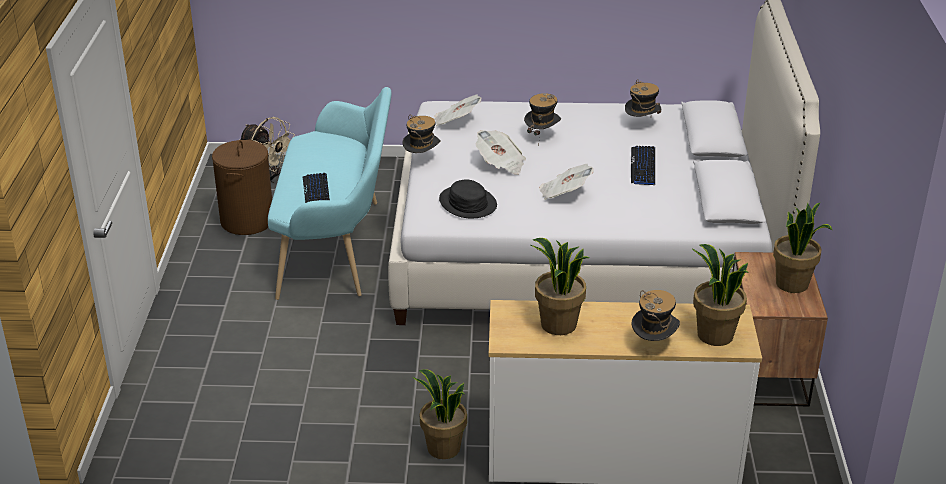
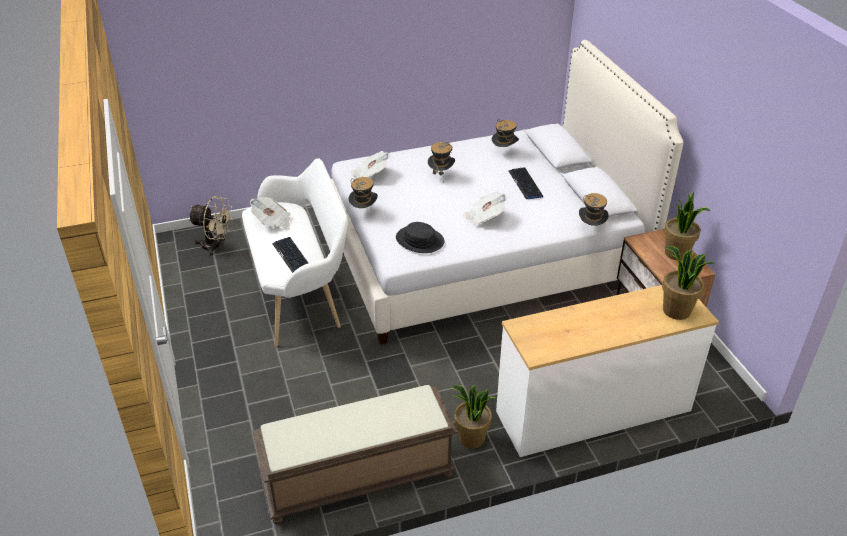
camera: 20 degrees left, 5 degrees up
(247, 221) = (216, 284): brown laundry basket -> none
(288, 455) = (357, 479): none -> brown bench
(337, 247) = (300, 290): turquoise bench -> white bench
(501, 164) = (424, 203): newspaper -> newspaper (272, 222)
(558, 325) = (564, 330): potted plant -> none
(653, 345) = (641, 330): hat -> hat (591, 229)

